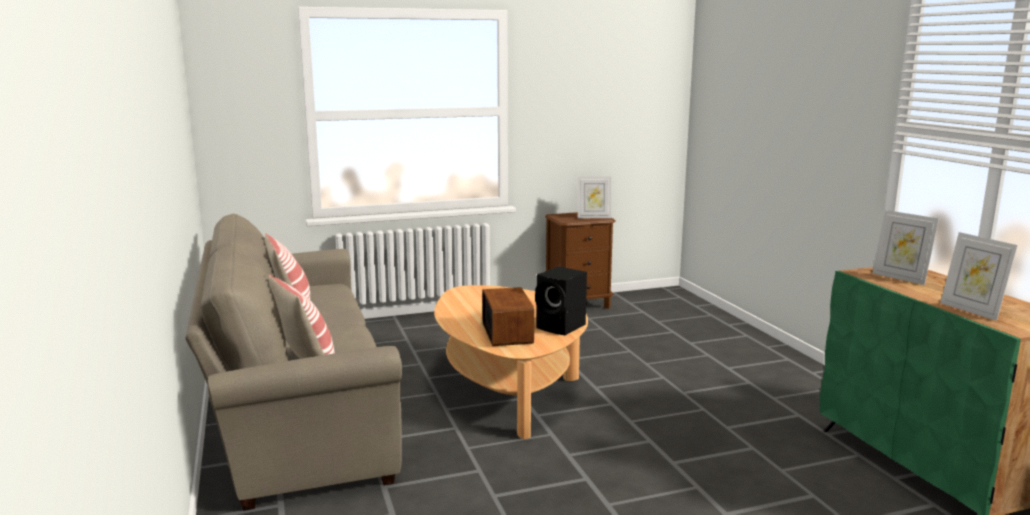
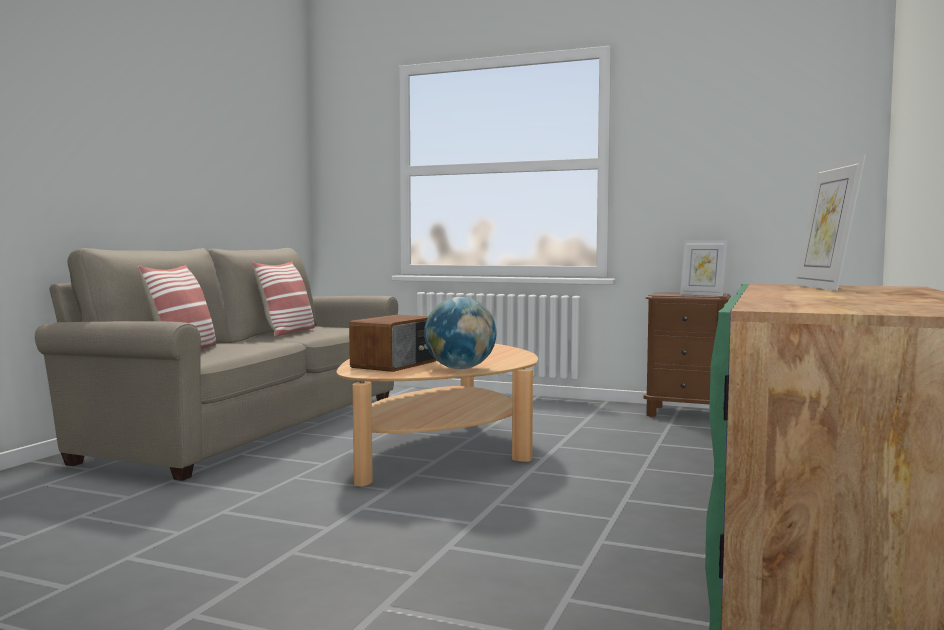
camera: 40 degrees right, 10 degrees down
(562, 327) = (460, 368): black speaker -> globe
(971, 310) = (790, 299): picture frame -> none

